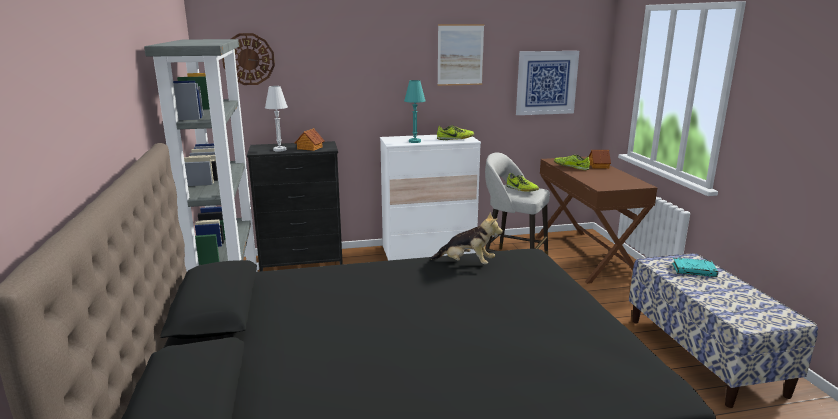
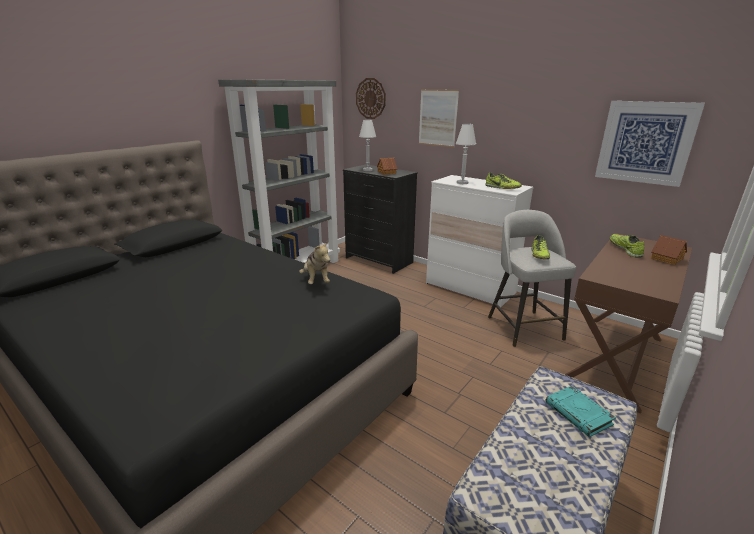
camera: 50 degrees right, 5 degrees up
(415, 141) = (462, 183): turquoise table lamp -> white table lamp
(460, 55) = (538, 102): picture -> picture (438, 118)

